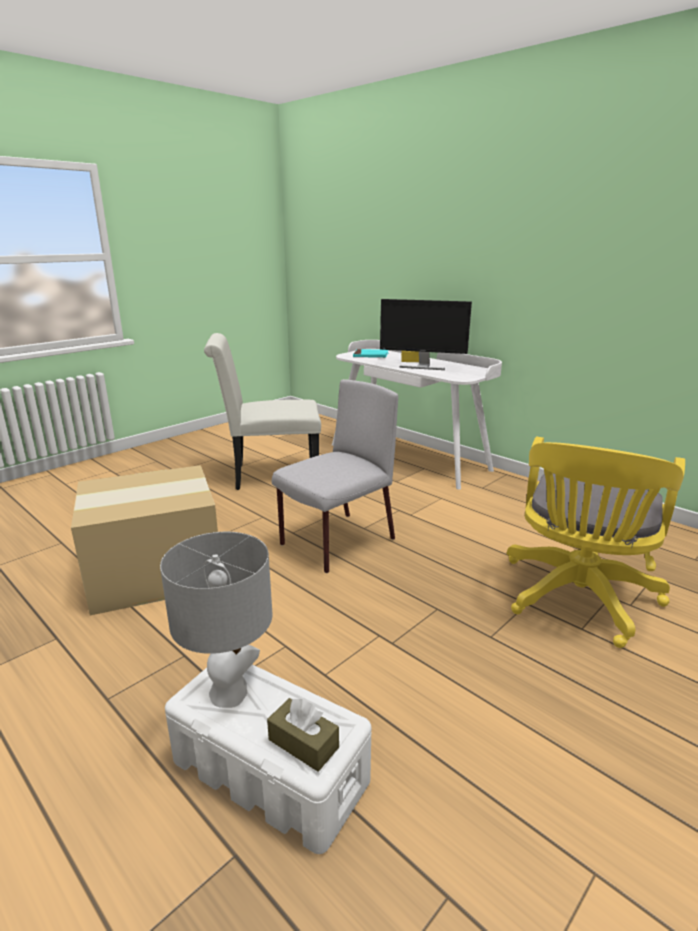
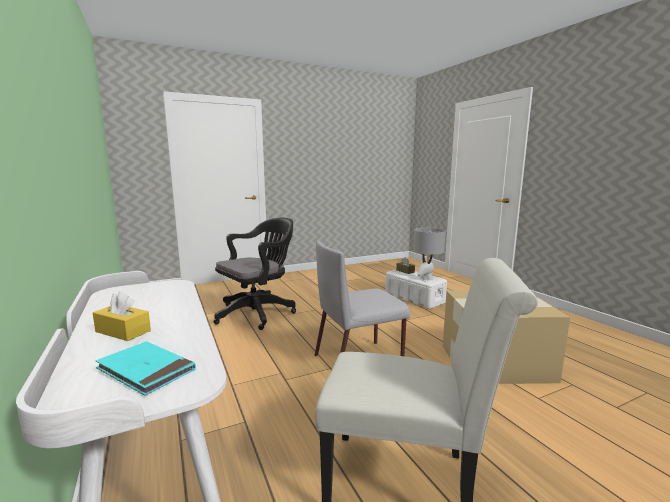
camera: 160 degrees left, 10 degrees down
(422, 366) = (156, 311): monitor -> none
(577, 599) = (258, 313): yellow office chair -> black office chair

